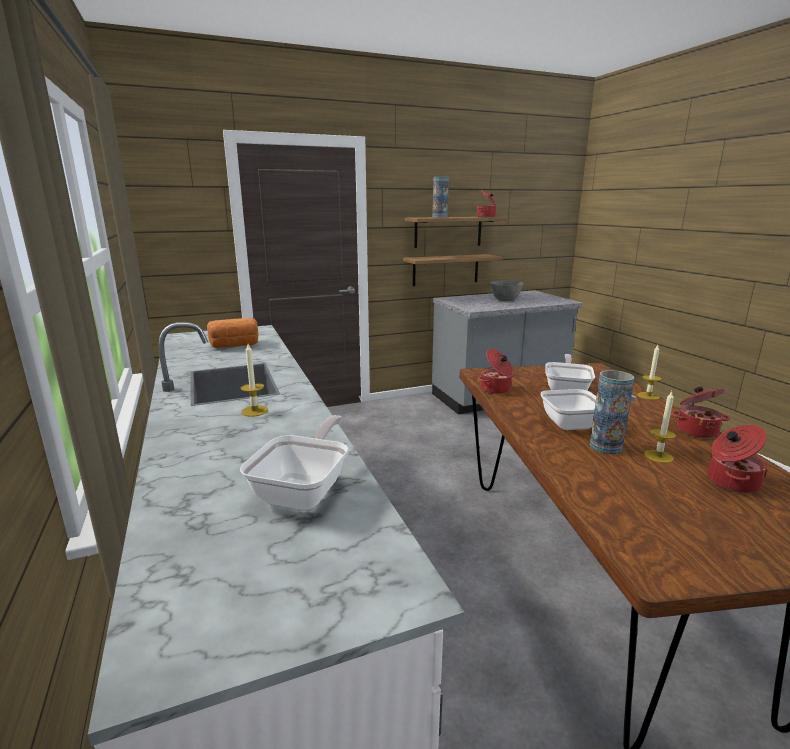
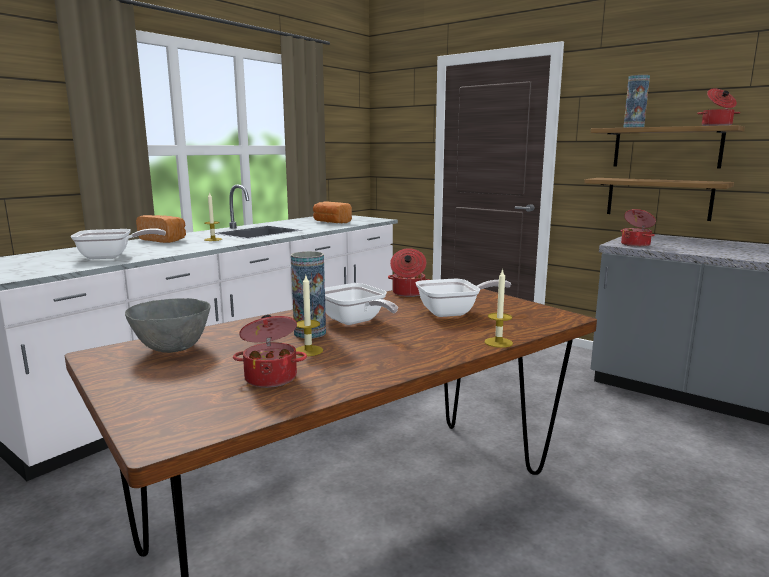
camera: 60 degrees right, 5 degrees down
(197, 440) = (164, 240): none -> bread
(505, 300) = (706, 247): grey bowl -> grey bowl (173, 349)
(696, 430) = (406, 364): cooking pot -> cooking pot (636, 245)

